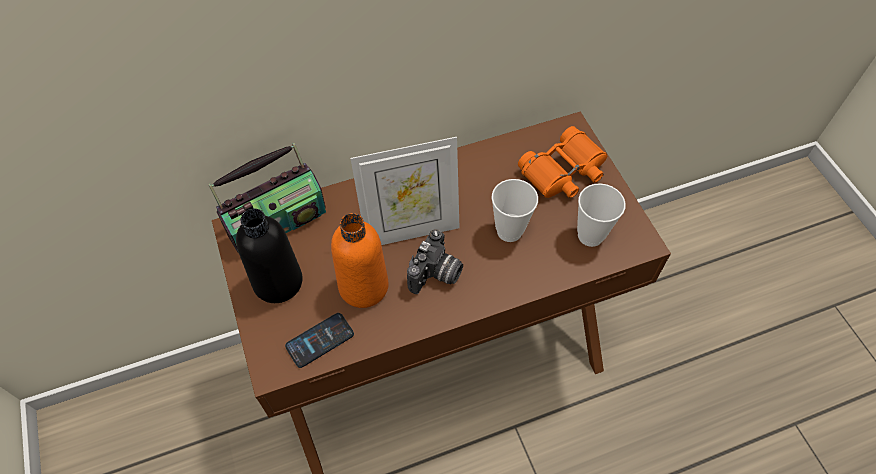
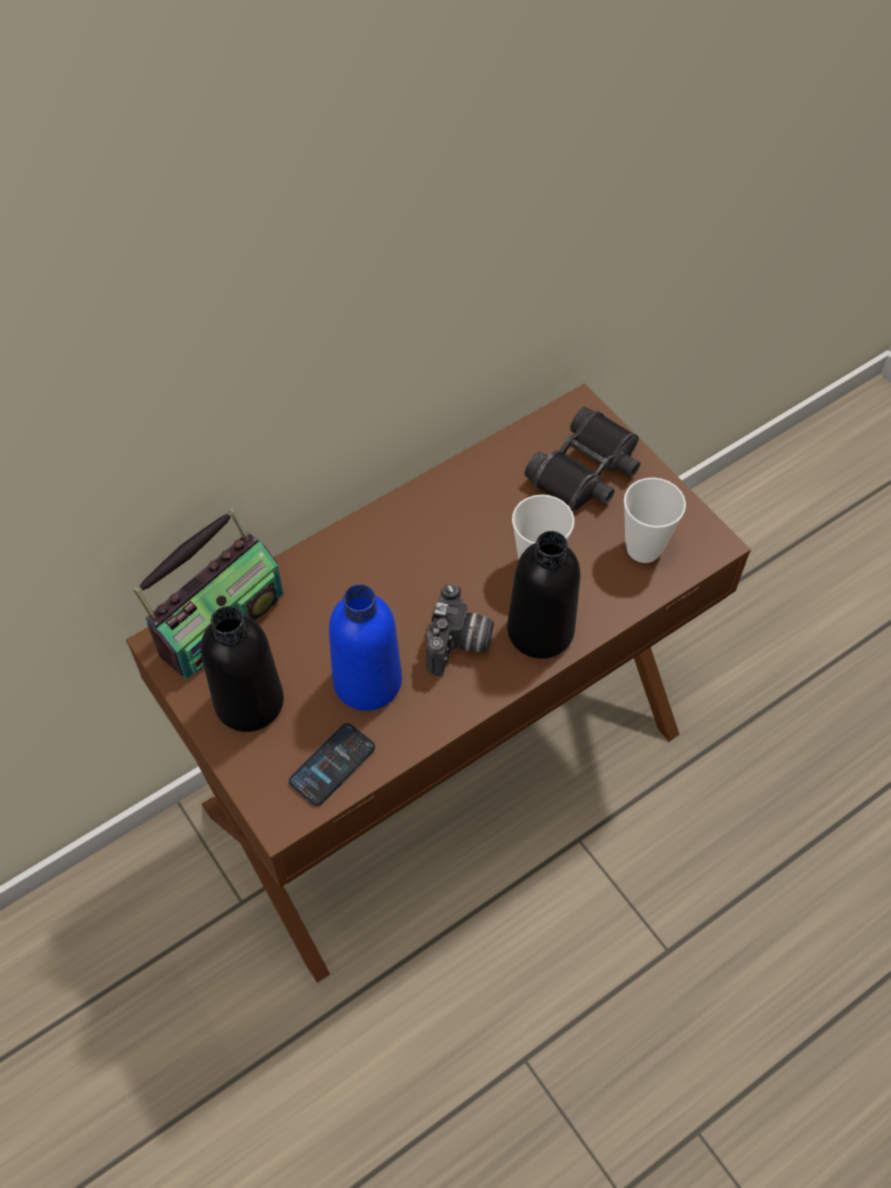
camera: 15 degrees left, 0 degrees up
(363, 286) = (367, 681): orange bottle -> blue bottle
(411, 229) = (407, 592): picture frame -> none
(497, 278) = (540, 631): none -> black bottle
(564, 172) = (586, 471): orange binoculars -> black binoculars

